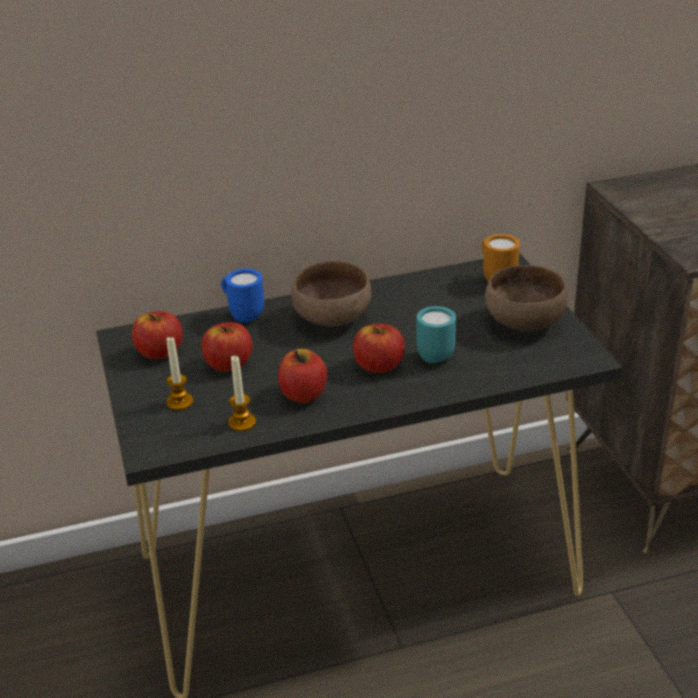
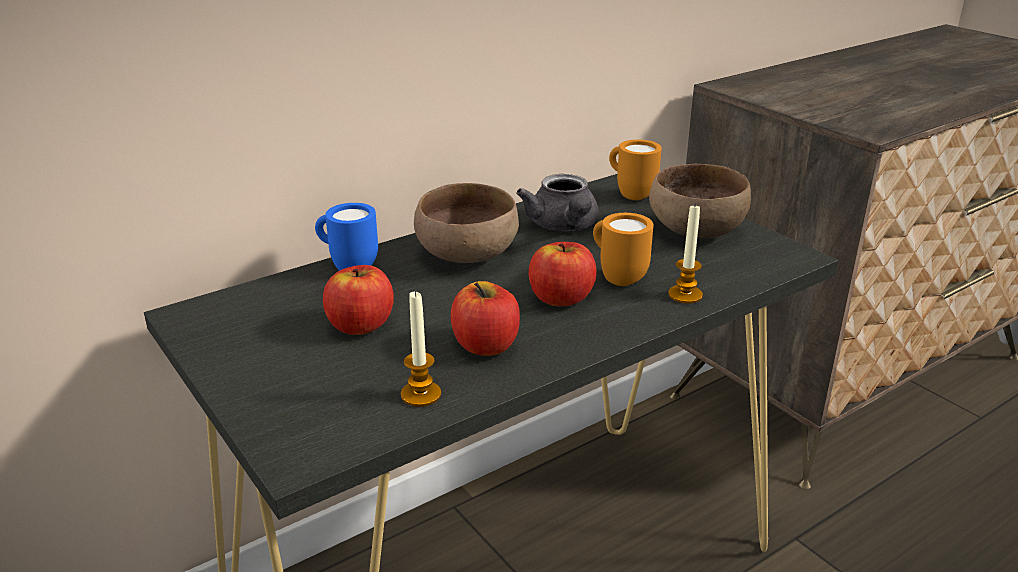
camera: 20 degrees left, 5 degrees down
(160, 352) = (253, 325): apple -> none
(179, 402) = (314, 383): candle -> candle (685, 295)
(421, 302) = (563, 226): none -> grey teapot
(432, 354) = (617, 277): turquoise mug -> orange mug

